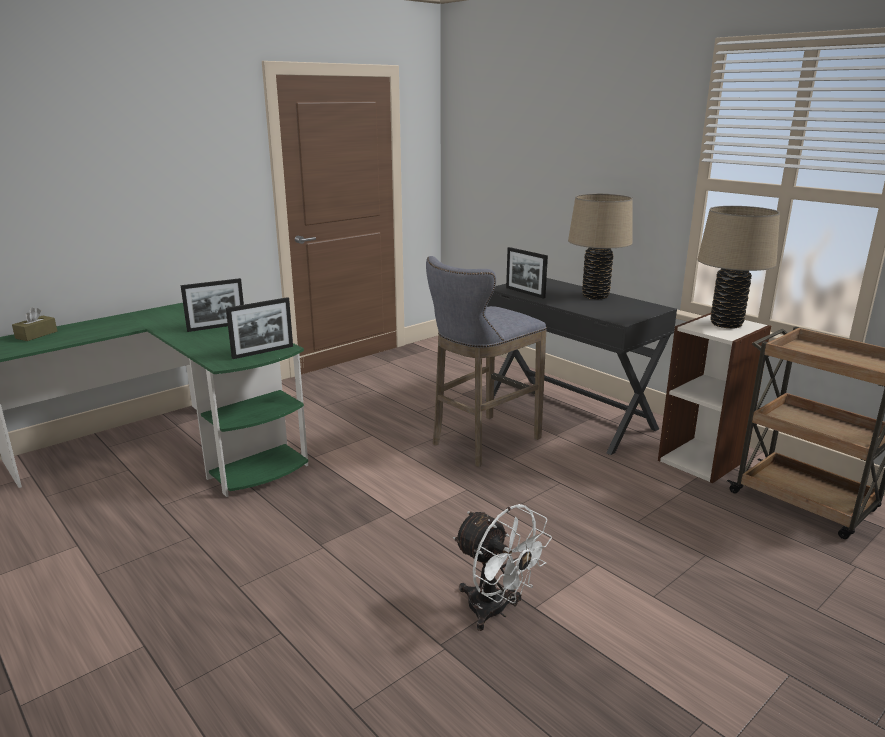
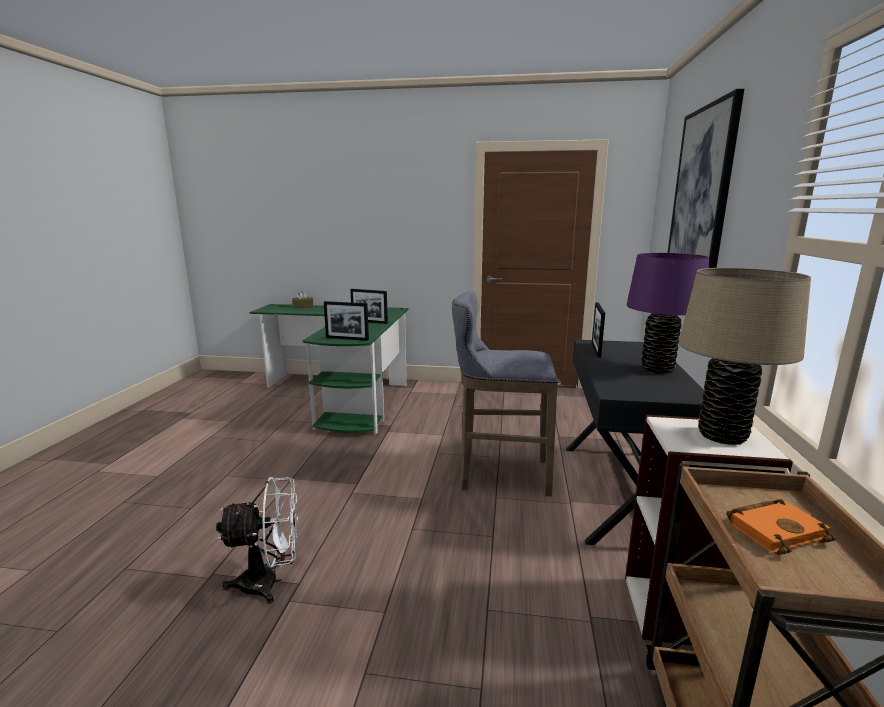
camera: 50 degrees right, 5 degrees down
(496, 611) = (269, 582): white fan -> white fan turned 105 degrees counterclockwise
(548, 140) = (700, 200): none -> picture
(595, 296) = (657, 369): beige table lamp -> purple table lamp
(829, 357) = (775, 530): none -> orange book

